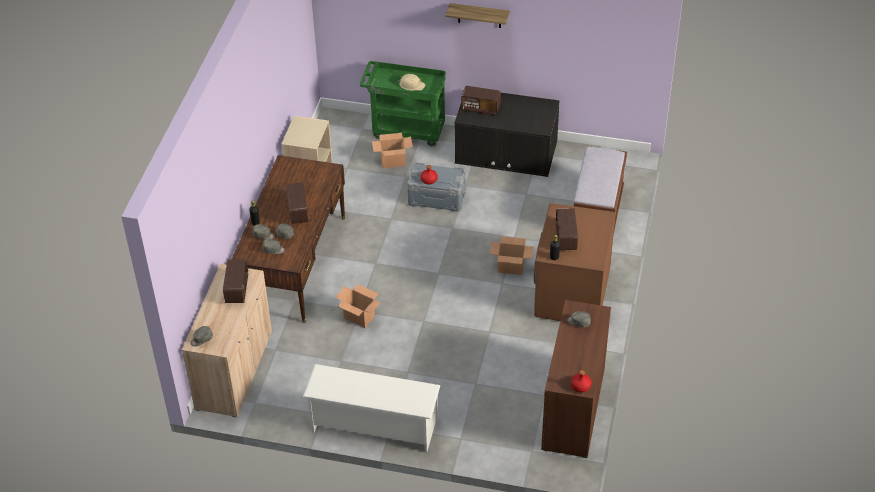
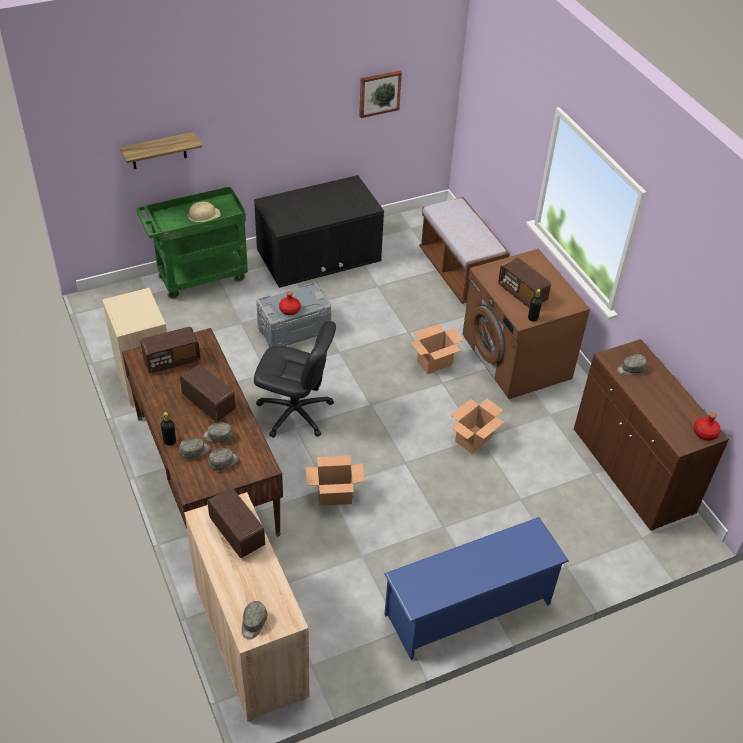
camera: 40 degrees left, 0 degrees up
(374, 426) = (468, 609): white shoe rack -> blue shoe rack
(384, 253) = (295, 412): none -> black office chair
(392, 161) = (212, 314): cardboard box -> cardboard box (473, 440)
(479, 15) = (264, 100): shelf -> shelf (158, 151)
(480, 108) = (289, 212): radio -> radio (172, 360)
(581, 41) = (379, 93): none -> picture

